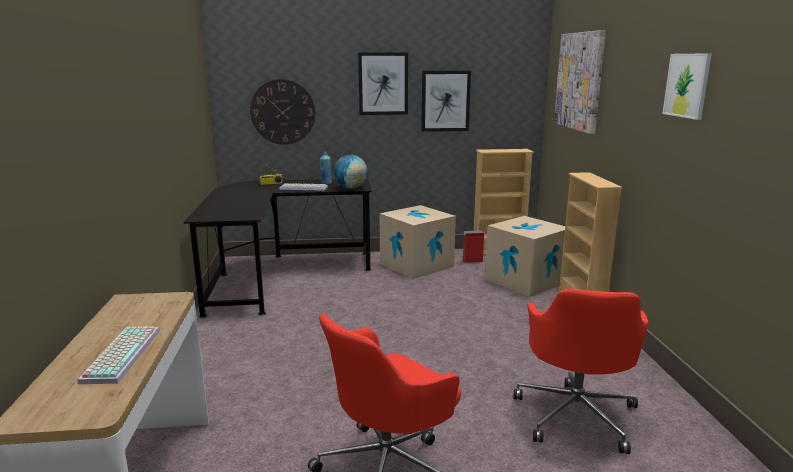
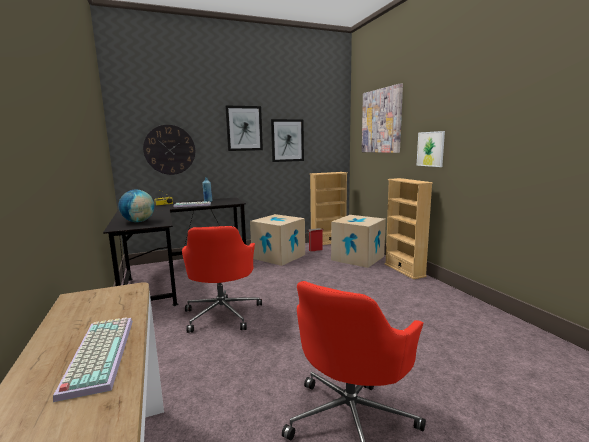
camera: 15 degrees left, 5 degrees down
(351, 188) = (229, 202): globe -> globe (138, 221)
(576, 414) = (457, 343): red office chair -> red office chair (223, 314)
(687, 85) = (485, 104): picture -> picture (430, 149)

